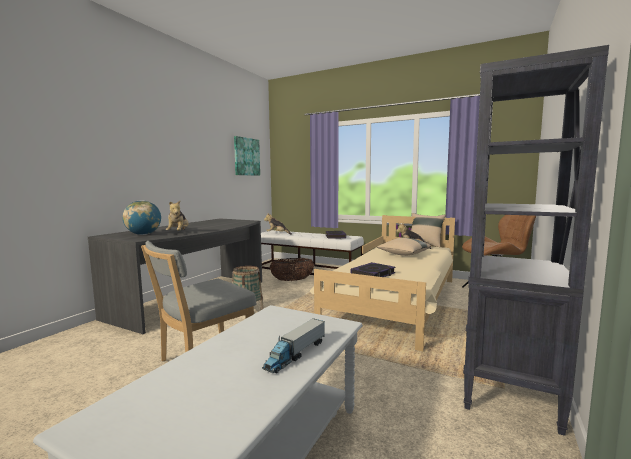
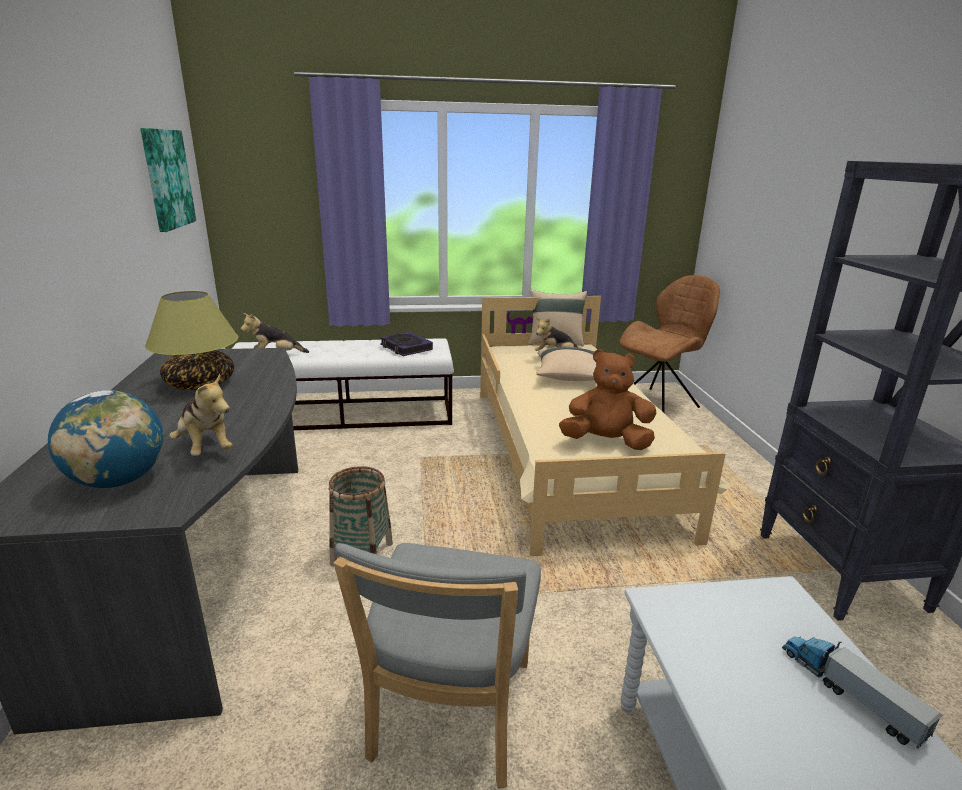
camera: 35 degrees left, 15 degrees up
(212, 224) = (201, 383): none -> table lamp
(292, 280) = (354, 451): basket -> none
(295, 354) = (849, 693): toy truck -> toy truck turned 150 degrees clockwise
(373, 274) = (606, 442): book -> brown plush toy

